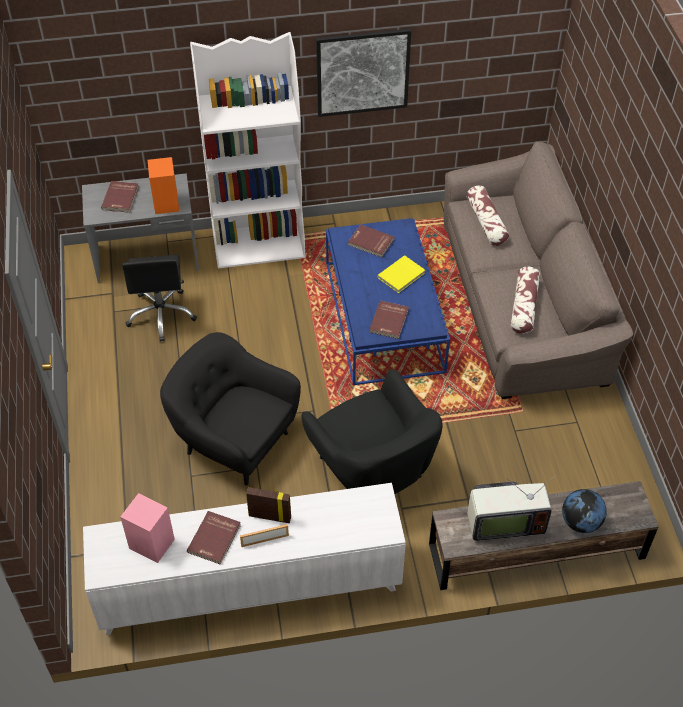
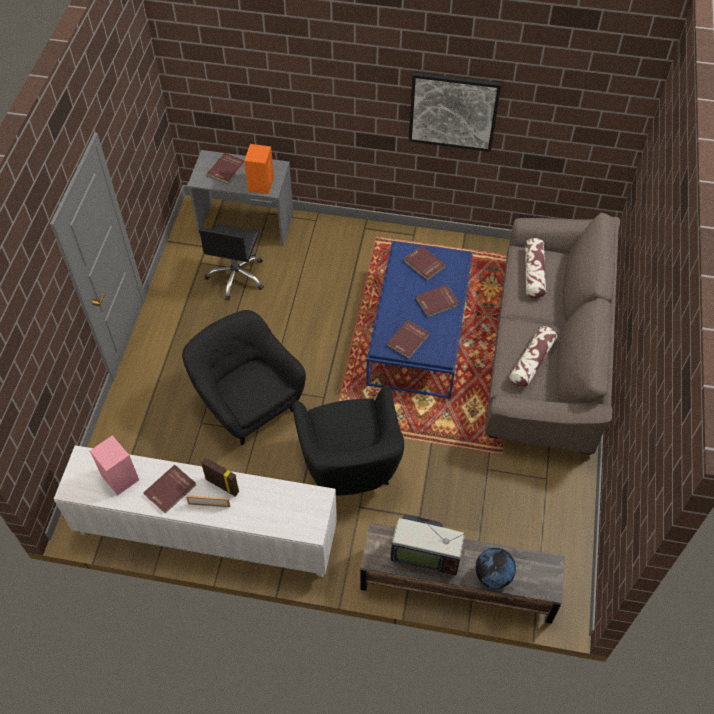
camera: 20 degrees right, 5 degrees up
(259, 244) = (342, 237): white bookcase -> none
(401, 276) = (437, 302): yellow book -> red book

